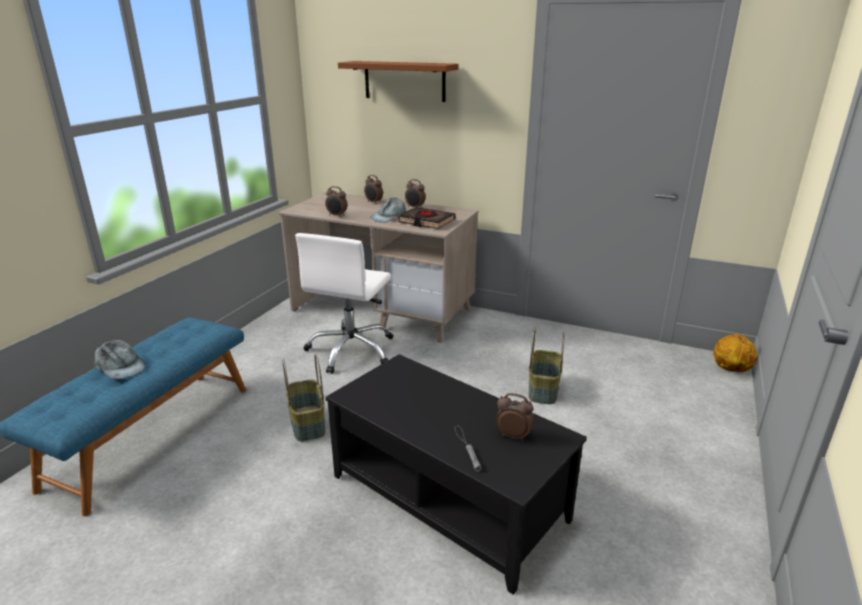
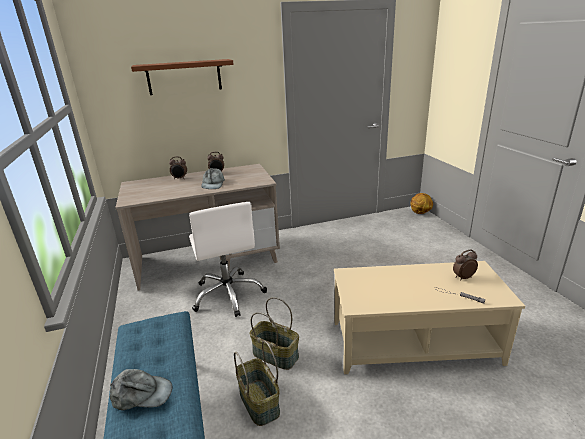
camera: 40 degrees left, 0 degrees up
(337, 215) = (173, 195): alarm clock -> none
(426, 221) = (245, 179): black book -> none
(446, 499) = (414, 343): black coffee table -> beige coffee table
(542, 389) = (366, 260): basket -> basket (258, 402)

